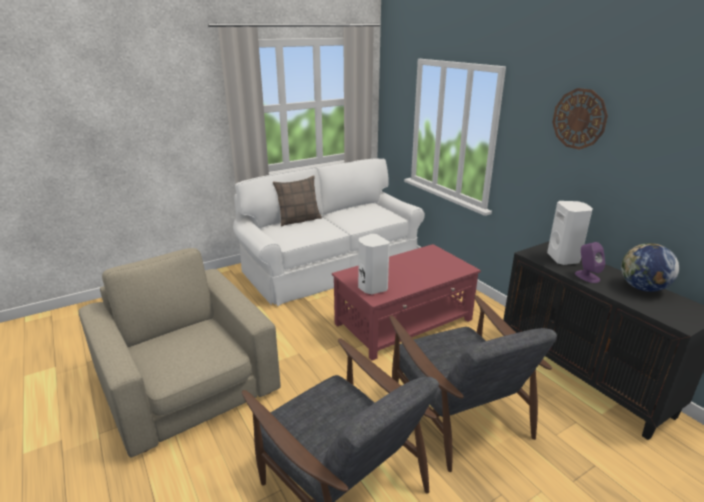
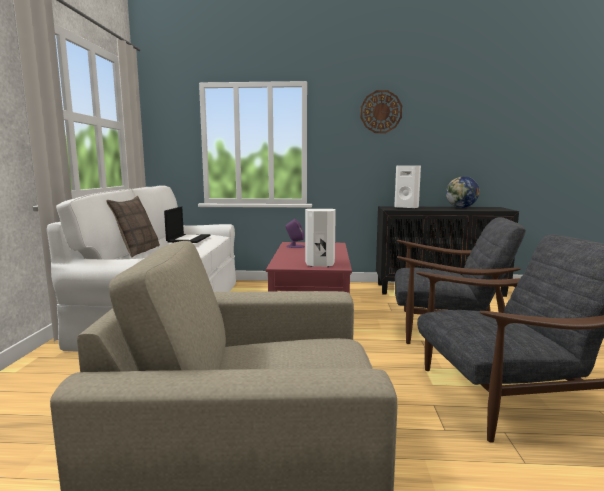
camera: 55 degrees left, 15 degrees down
(357, 216) = (188, 238): none -> laptop
(587, 276) = (436, 209): purple speaker -> purple speaker (295, 246)

